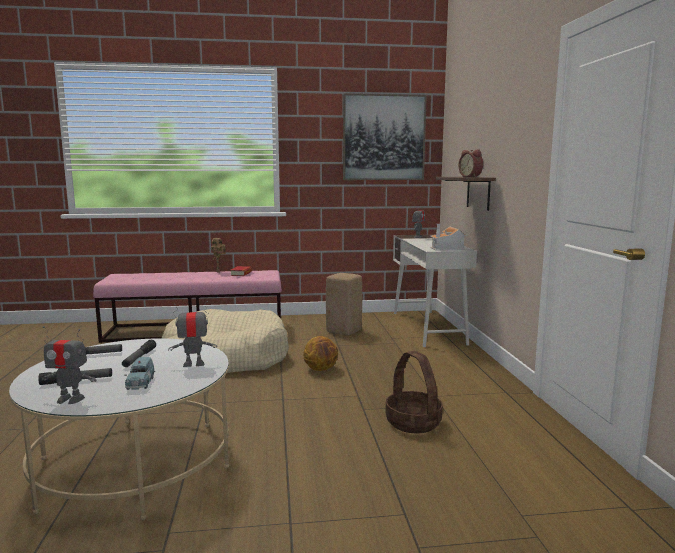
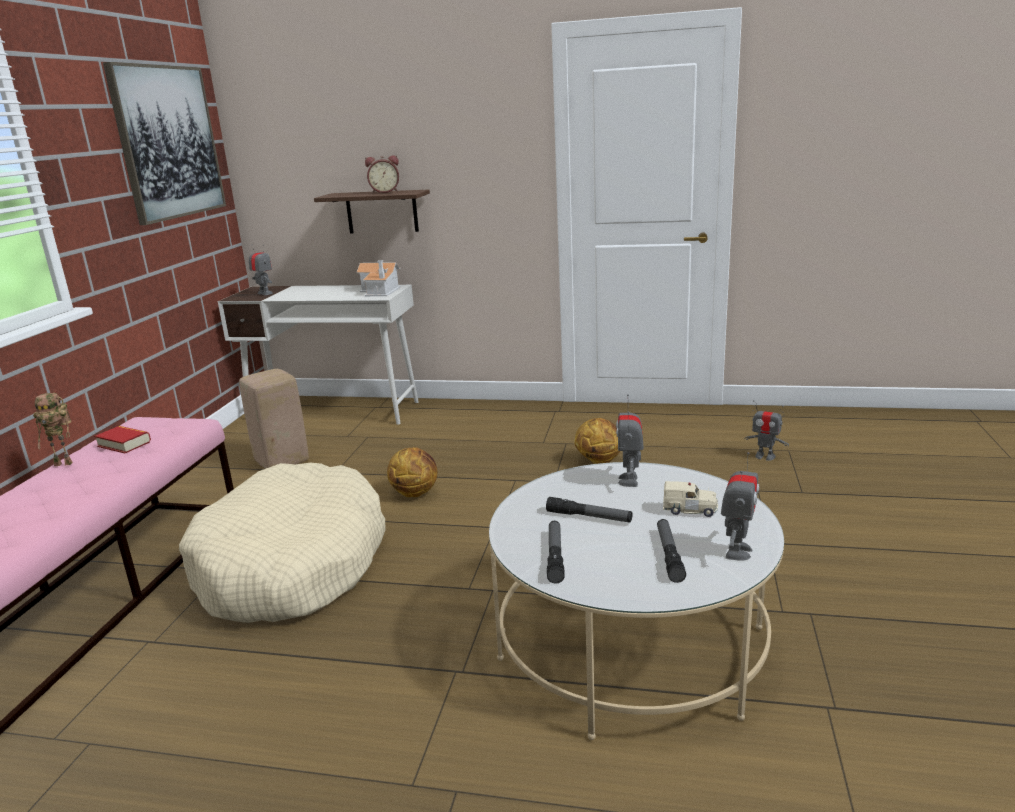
camera: 70 degrees left, 10 degrees up
(140, 383) = (690, 510): blue toy car -> beige toy car
(413, 422) = (598, 461): basket -> basketball
(501, 517) = (765, 456): none -> toy robot

